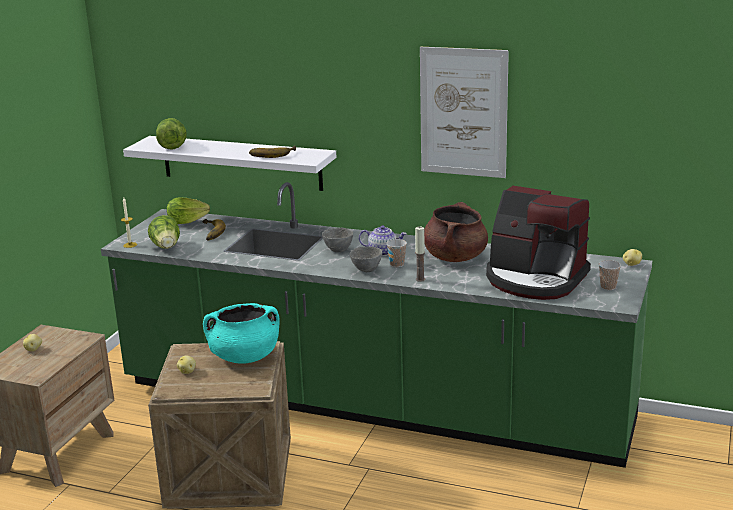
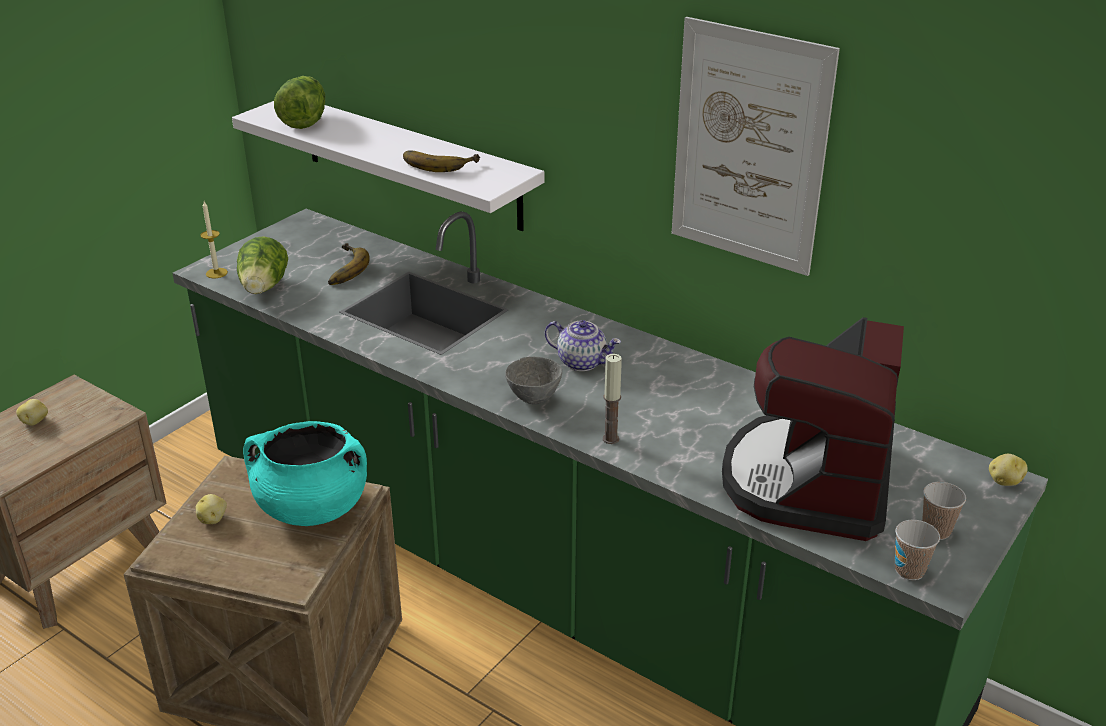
camera: 15 degrees right, 10 degrees up
(186, 222) = (323, 241): lettuce -> none
(338, 250) = (513, 344): grey bowl -> none
(397, 264) = (590, 395): cup -> cup (909, 570)
(455, 257) = (694, 398): brown cooking pot -> none
(535, 279) = (809, 481): coffee machine -> coffee machine turned 60 degrees clockwise

